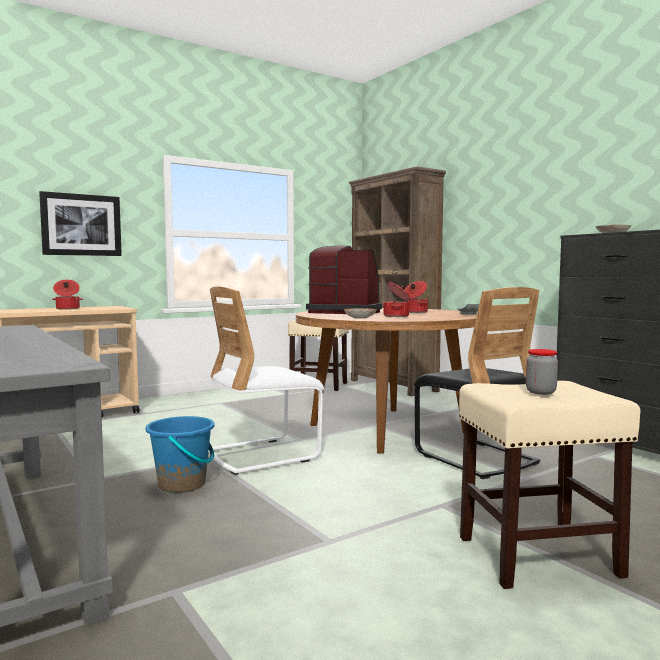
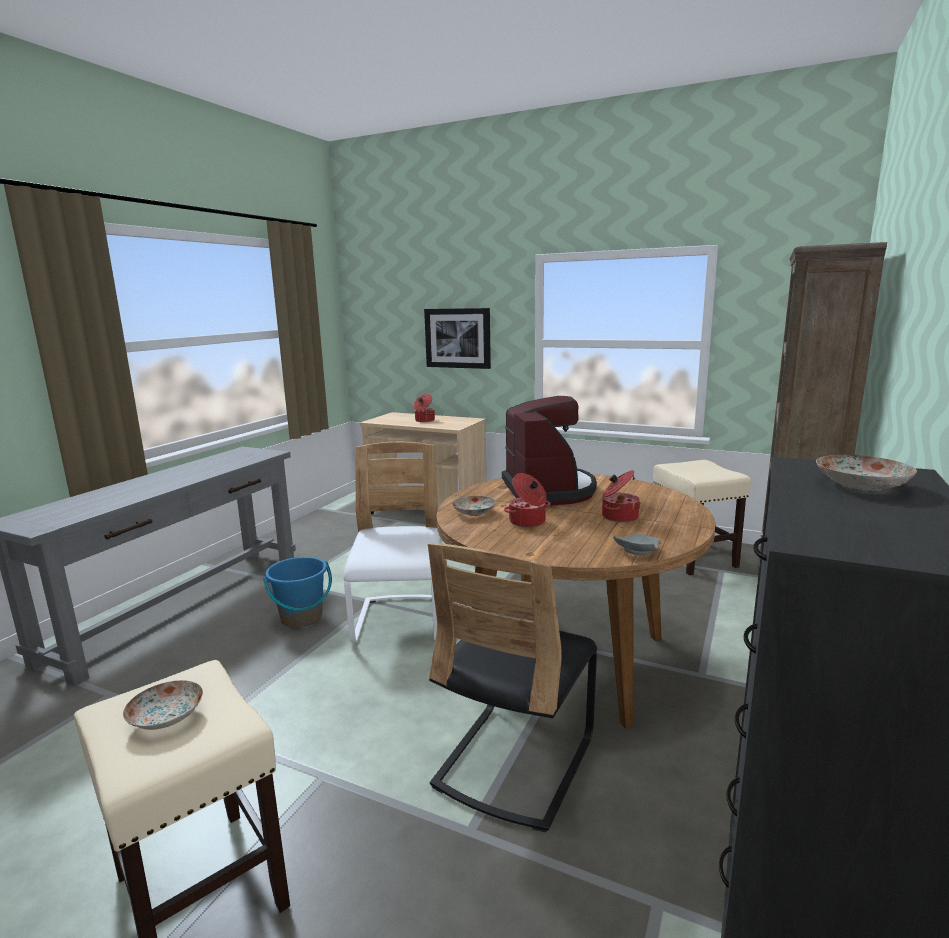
camera: 60 degrees right, 10 degrees up
(262, 455) = (400, 622): white chair -> white chair turned 60 degrees clockwise
(540, 392) = (167, 716): jar -> plate

